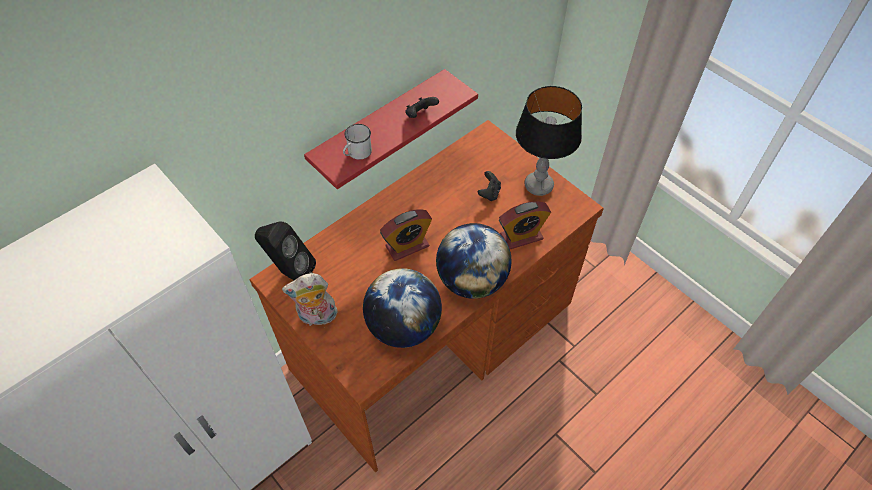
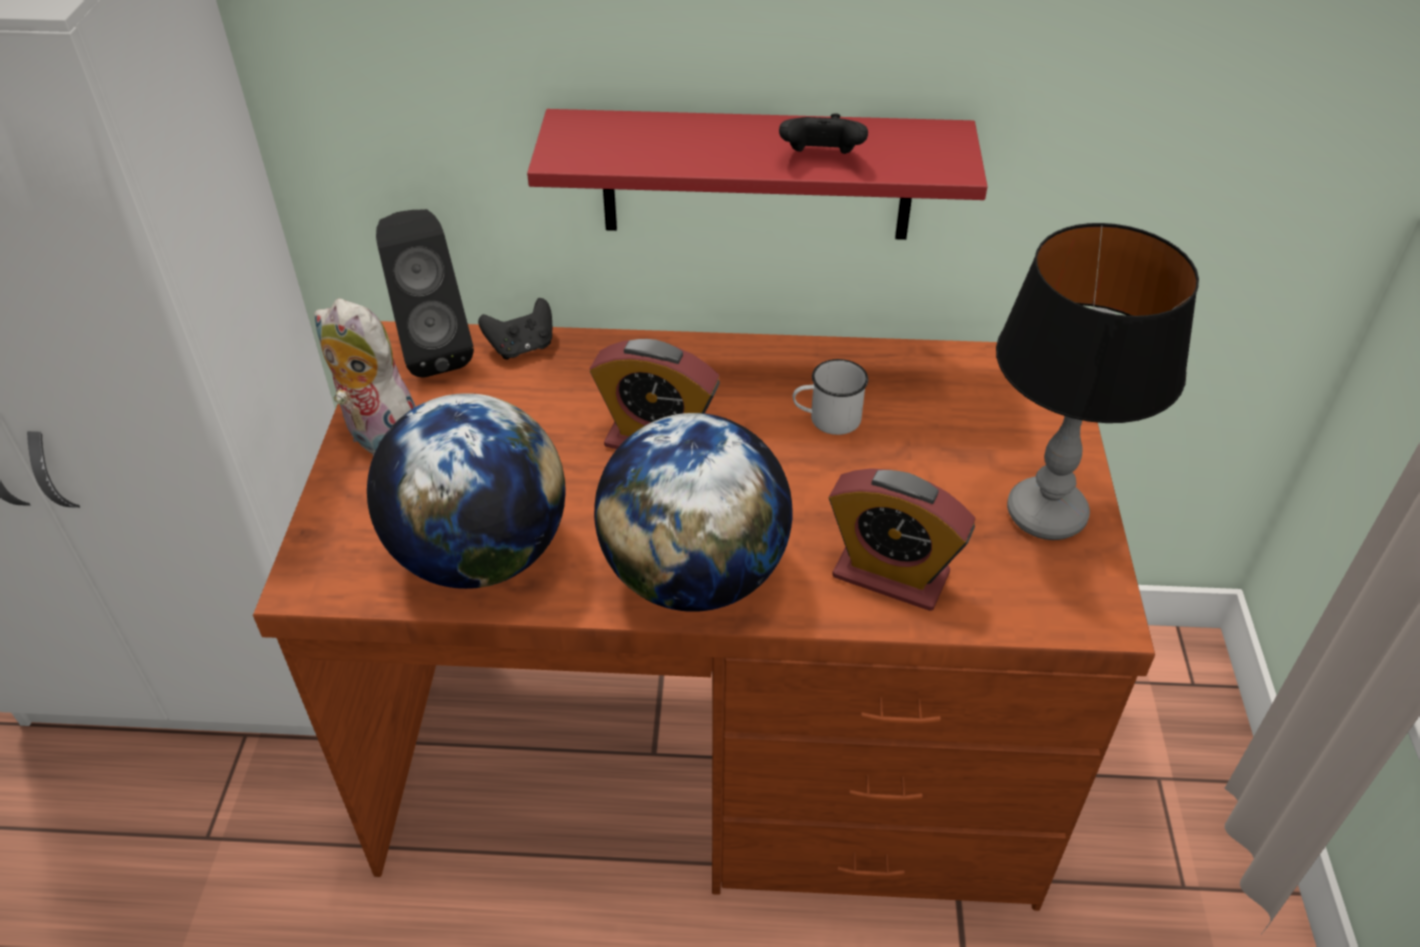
camera: 45 degrees right, 10 degrees down
(357, 153) = (627, 151): white mug -> white mug (827, 419)
(489, 193) = (922, 460): black game controller -> black game controller (522, 347)

